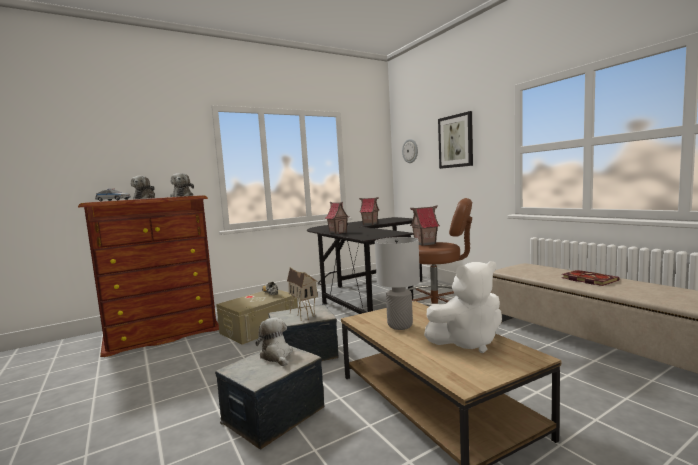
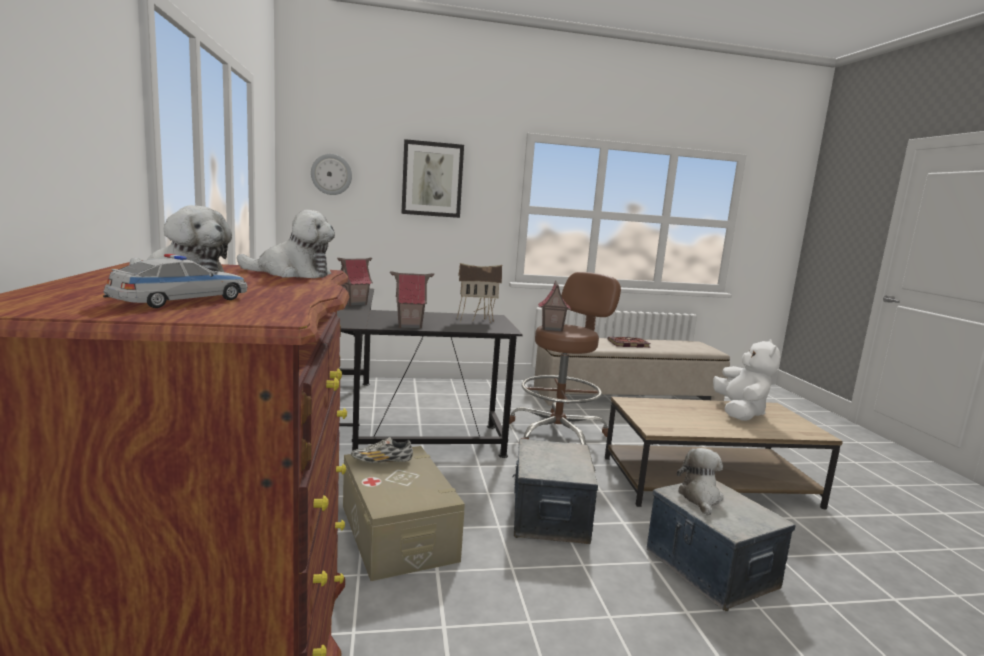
camera: 70 degrees left, 5 degrees up
(277, 355) = (700, 497): plush toy -> plush toy turned 105 degrees clockwise
(304, 316) = (563, 458): toy house -> toy house (476, 320)
(399, 327) = (692, 421): grey table lamp -> none

